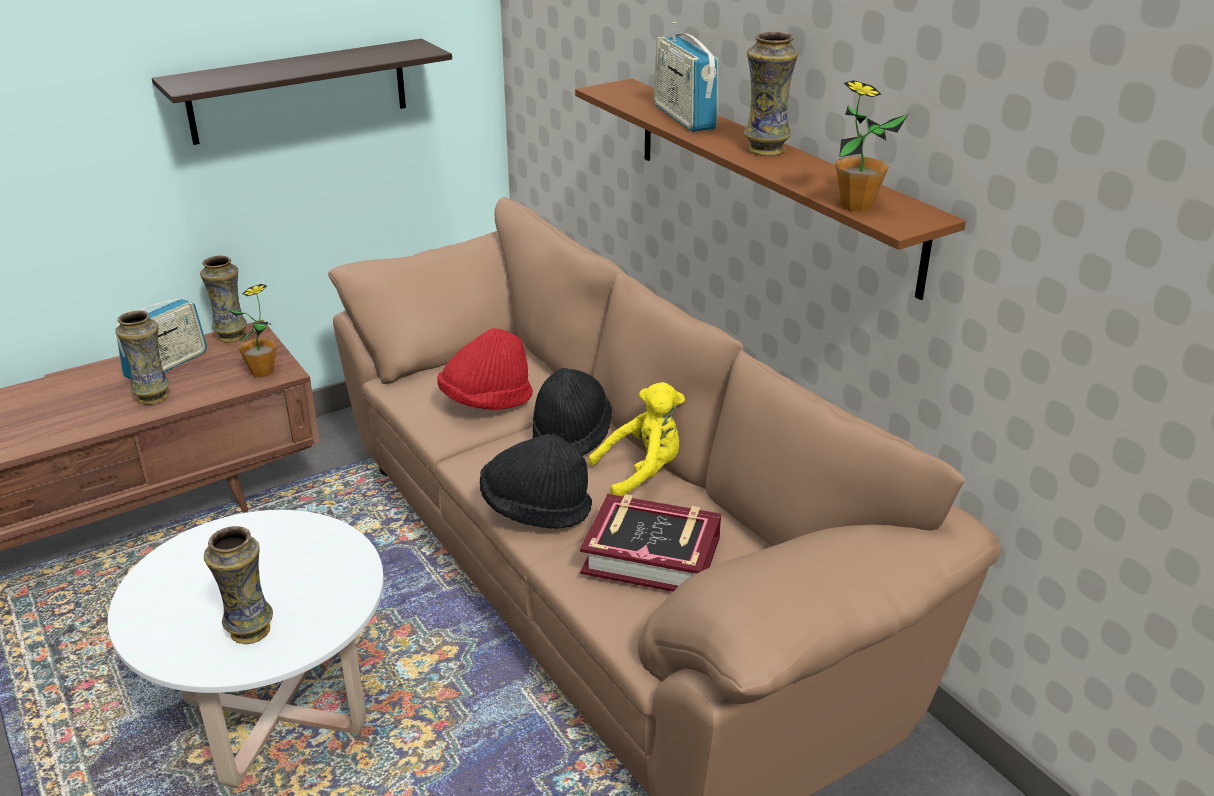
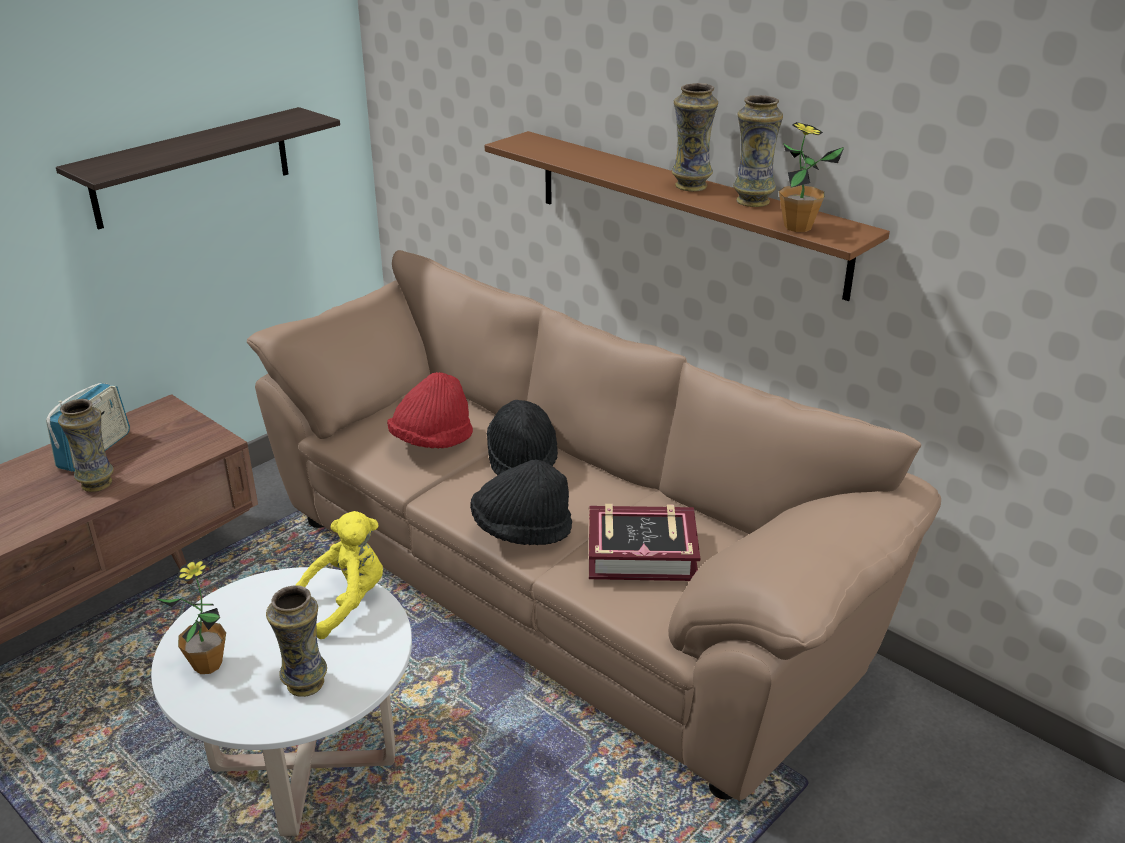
camera: 15 degrees left, 0 degrees up
(231, 336) = (147, 413): vase -> vase (752, 201)
(262, 372) = (197, 444): potted plant -> potted plant (208, 664)
(643, 473) = (600, 484): yellow plush toy -> yellow plush toy (346, 602)
(684, 117) = (600, 163): radio -> none

